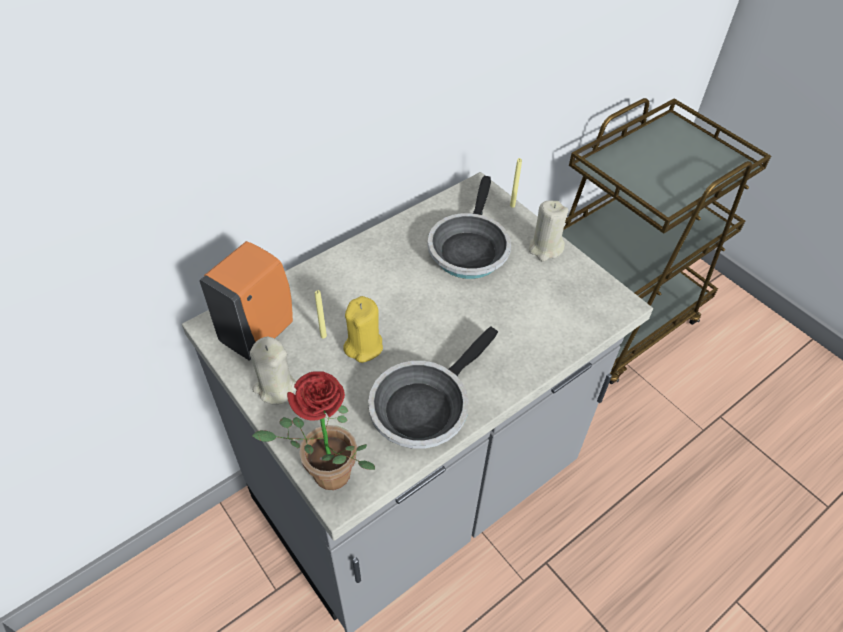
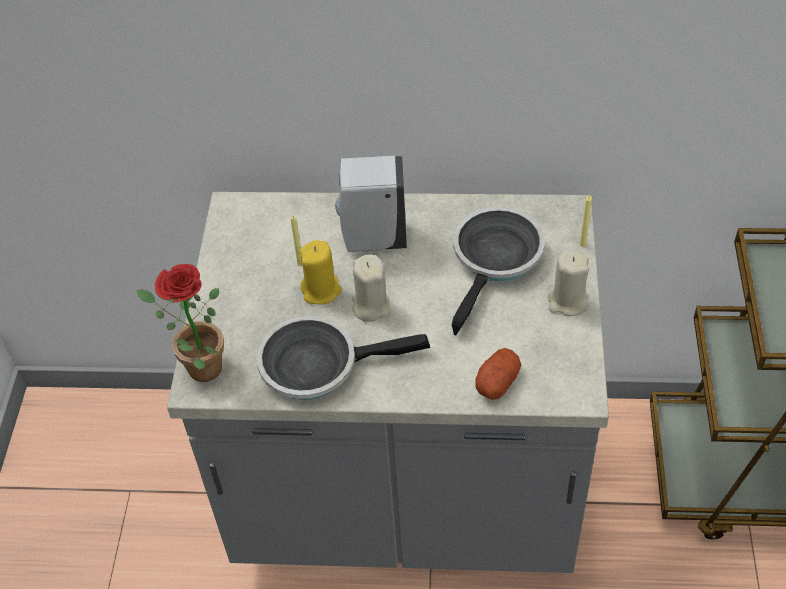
camera: 45 degrees right, 0 degrees up
(260, 332) = (258, 231): orange soap dispenser -> none
(275, 388) = (228, 281): beige candle -> beige candle (370, 306)
(362, 284) = (372, 239): none -> white soap dispenser
(468, 248) = (495, 260): frying pan -> frying pan turned 150 degrees clockwise
(563, 331) = (497, 382): none -> potato

